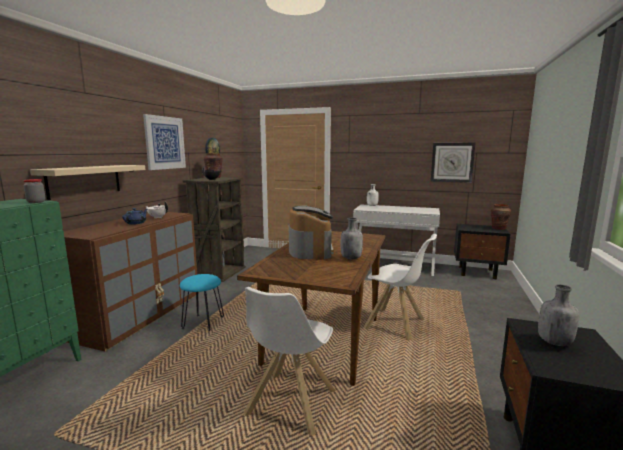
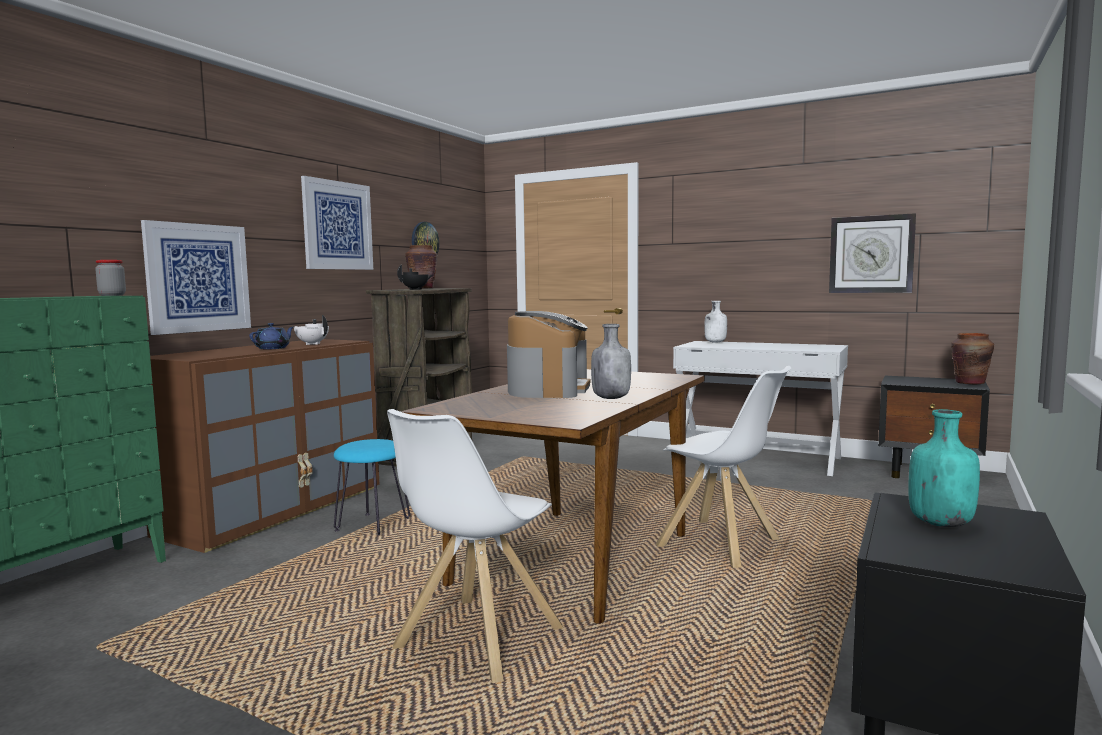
camera: 10 degrees right, 5 degrees down
(85, 181) = (198, 278): beige shelf -> picture
(554, 342) = (940, 523): grey bottle -> turquoise bottle

